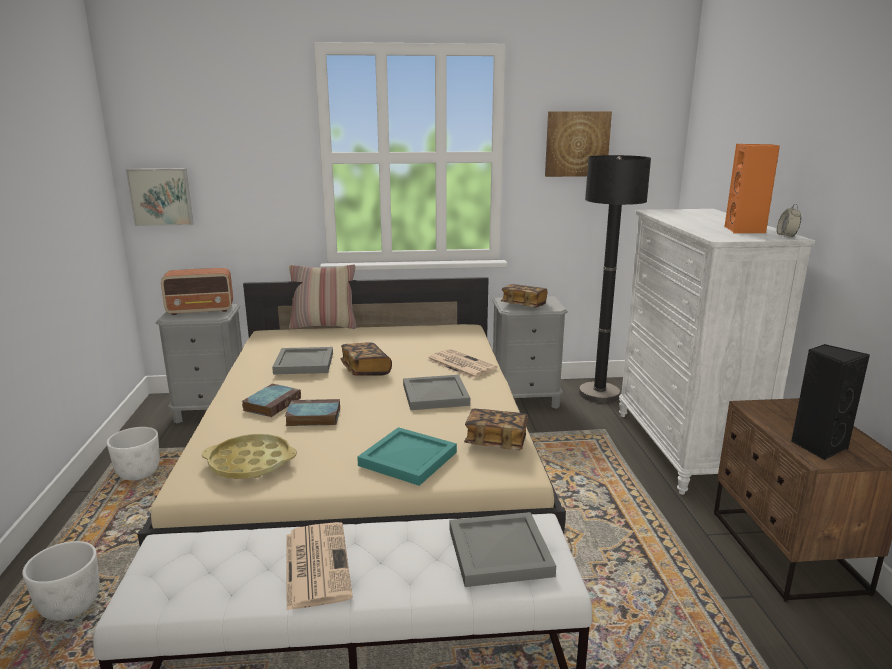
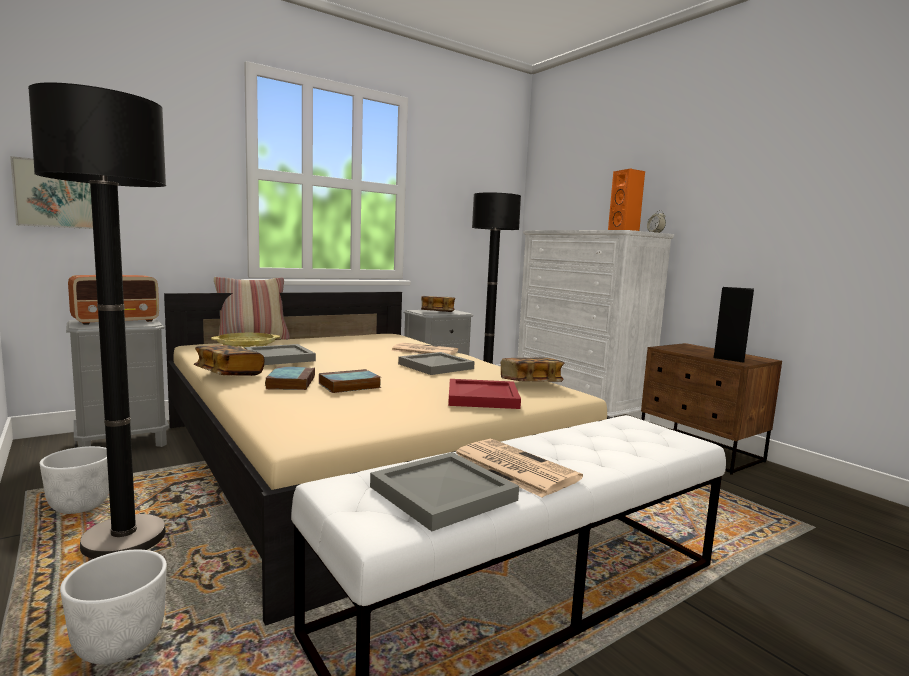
camera: 30 degrees left, 10 degrees down
(139, 515) = (124, 540): none -> black floor lamp
(250, 463) = (341, 416): yellow tray -> yellow tray (246, 345)
(365, 370) = (347, 358): book -> book (229, 374)
(407, 458) = (481, 397): turquoise tray -> red tray
(498, 553) = (633, 437): grey tray -> grey tray (442, 494)
(577, 144) = (457, 186): picture -> none

